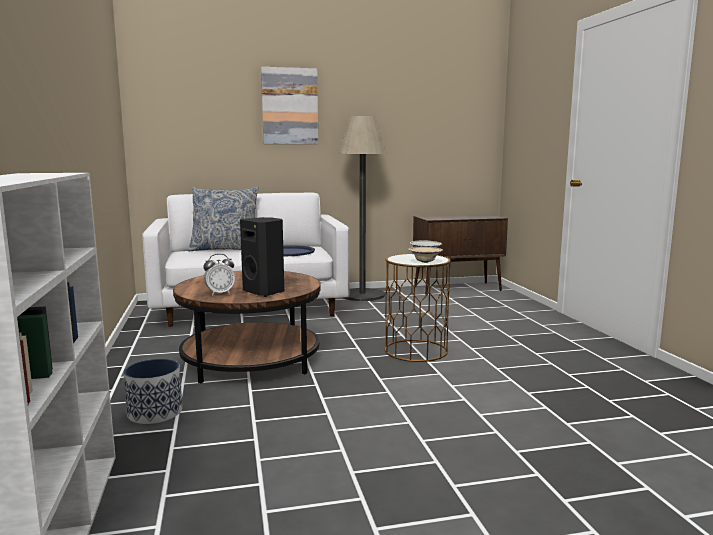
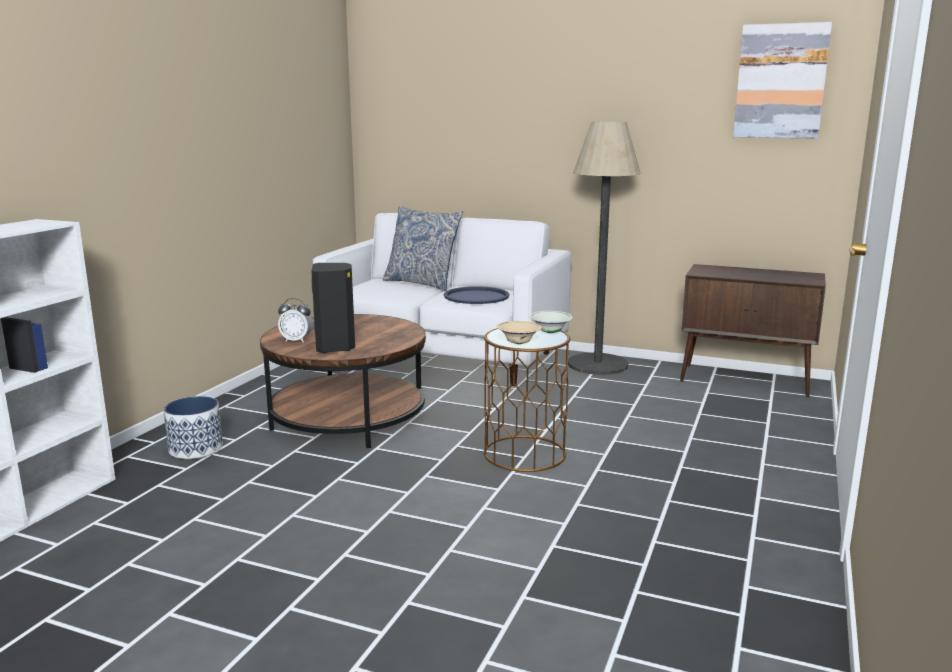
camera: 35 degrees right, 5 degrees up
(289, 106) = (529, 105): picture -> picture (780, 81)

